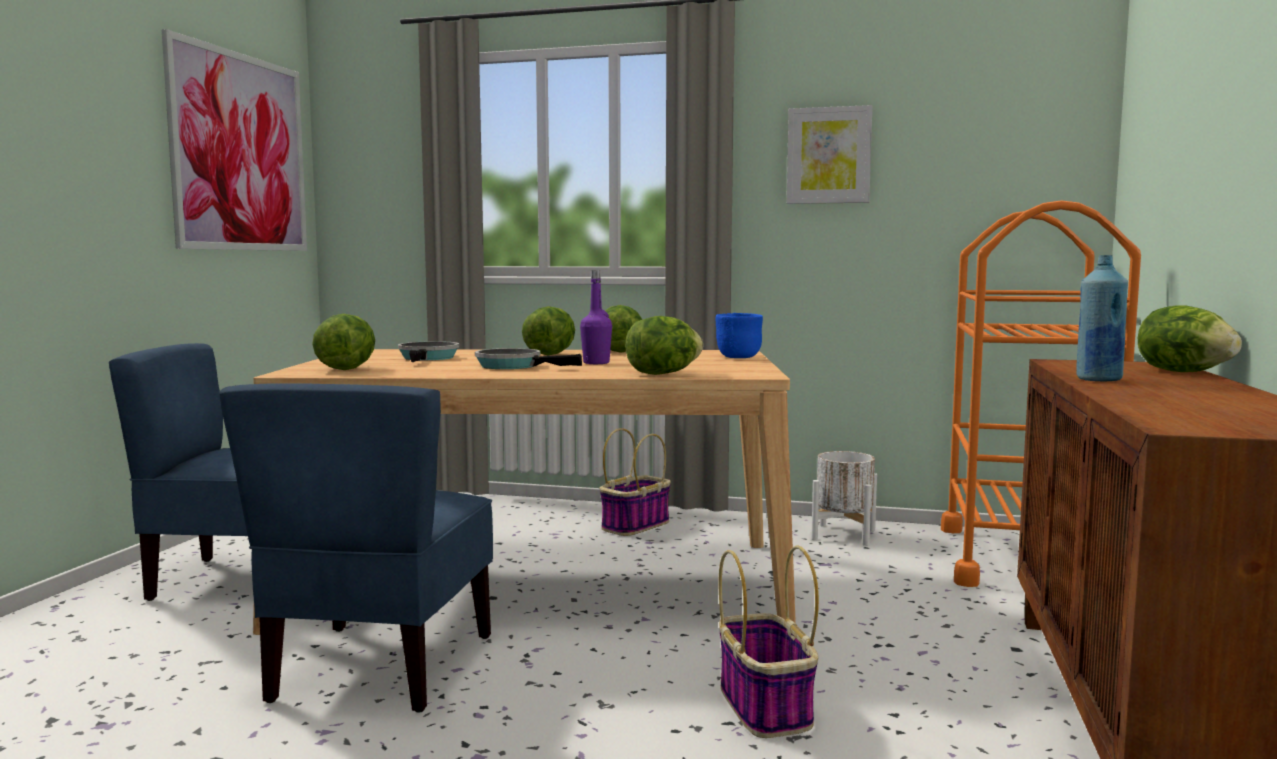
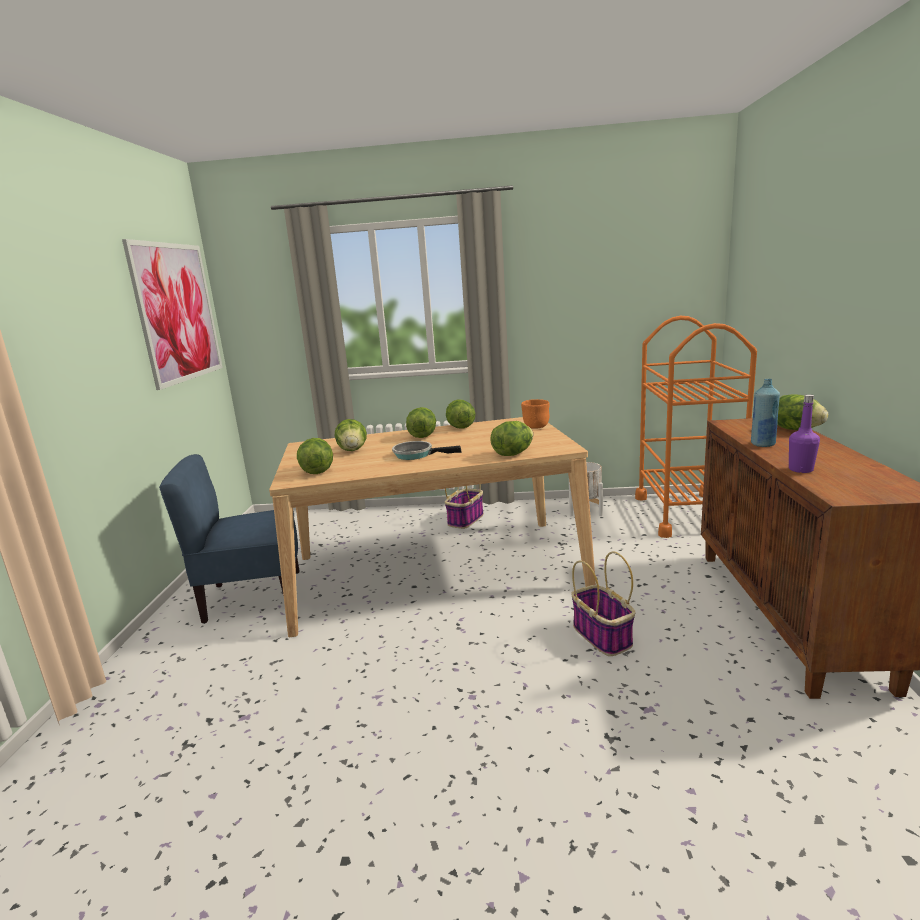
camera: 10 degrees left, 10 degrees up
(380, 667) = (380, 647): blue chair -> none
(428, 358) = (352, 450): frying pan -> lettuce
(596, 363) = (461, 444): purple bottle -> purple bottle (800, 469)
(737, 357) = (535, 427): blue bowl -> orange bowl
(829, 155) = (561, 286): picture -> none

